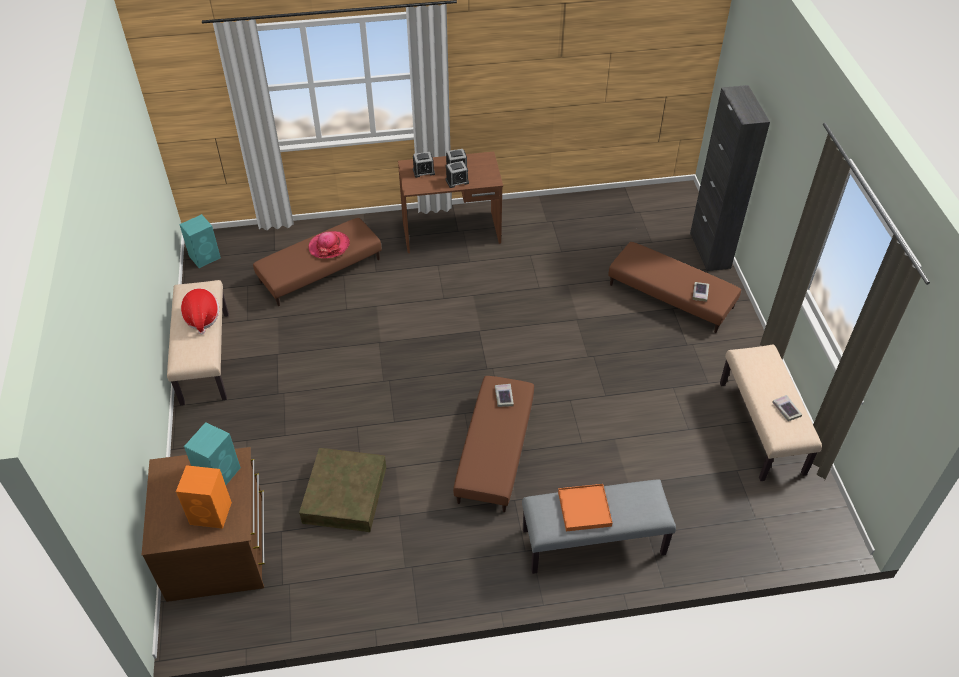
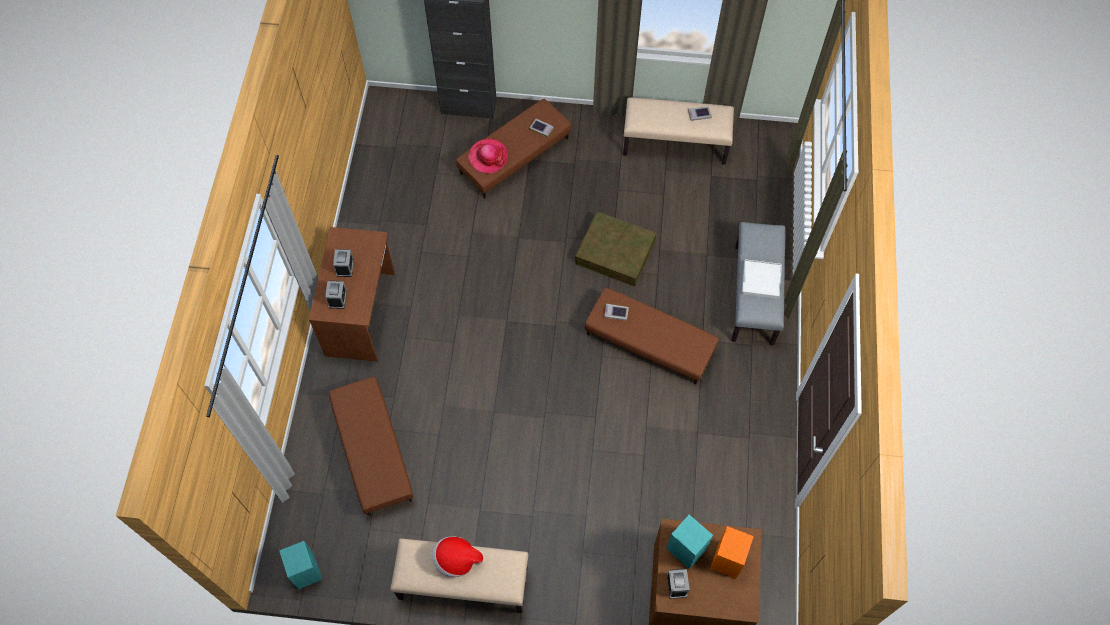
camera: 75 degrees left, 15 degrees up
(329, 246) = (368, 426): hat -> hat (488, 157)
(344, 494) = (665, 473): brown storage box -> brown storage box (615, 252)
(457, 181) = (365, 271): alarm clock -> alarm clock (676, 585)
(584, 509) = (761, 280): orange tray -> white tray

